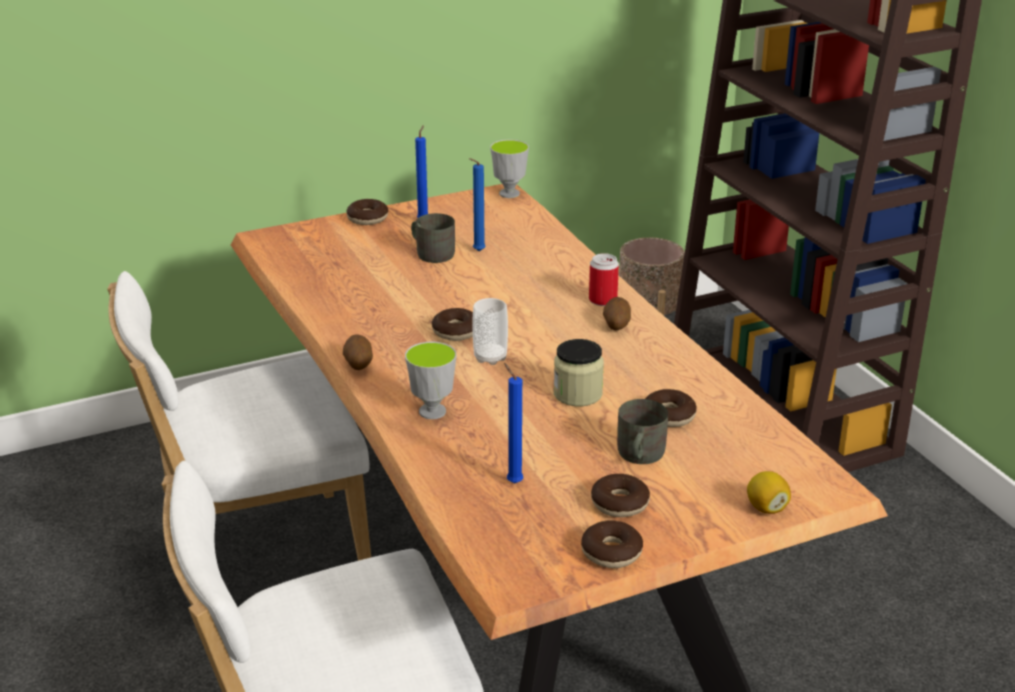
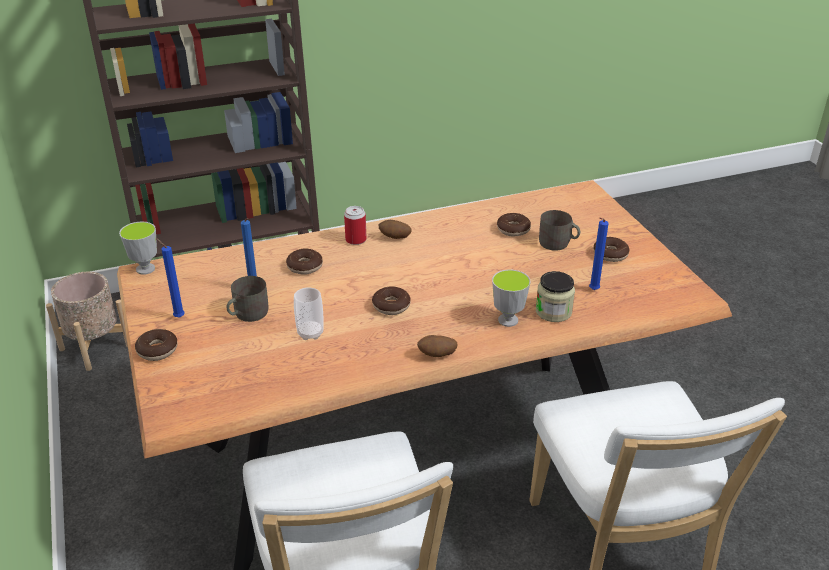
camera: 85 degrees left, 5 degrees up
(490, 357) = (433, 292): cup -> cup (310, 333)
(577, 394) = (486, 259): jar -> jar (553, 312)
(611, 552) = (659, 261): donut -> donut (304, 266)
(766, 508) = (606, 210): lemon -> none

